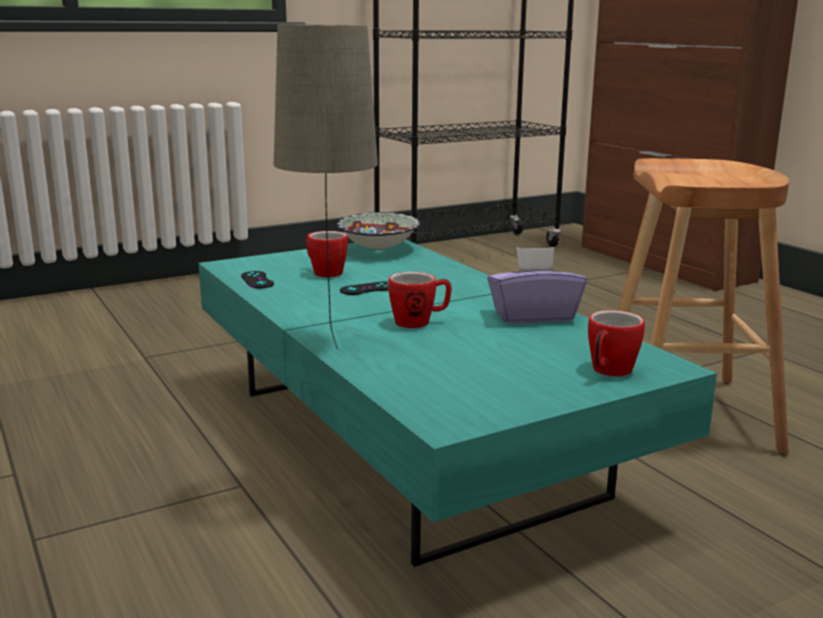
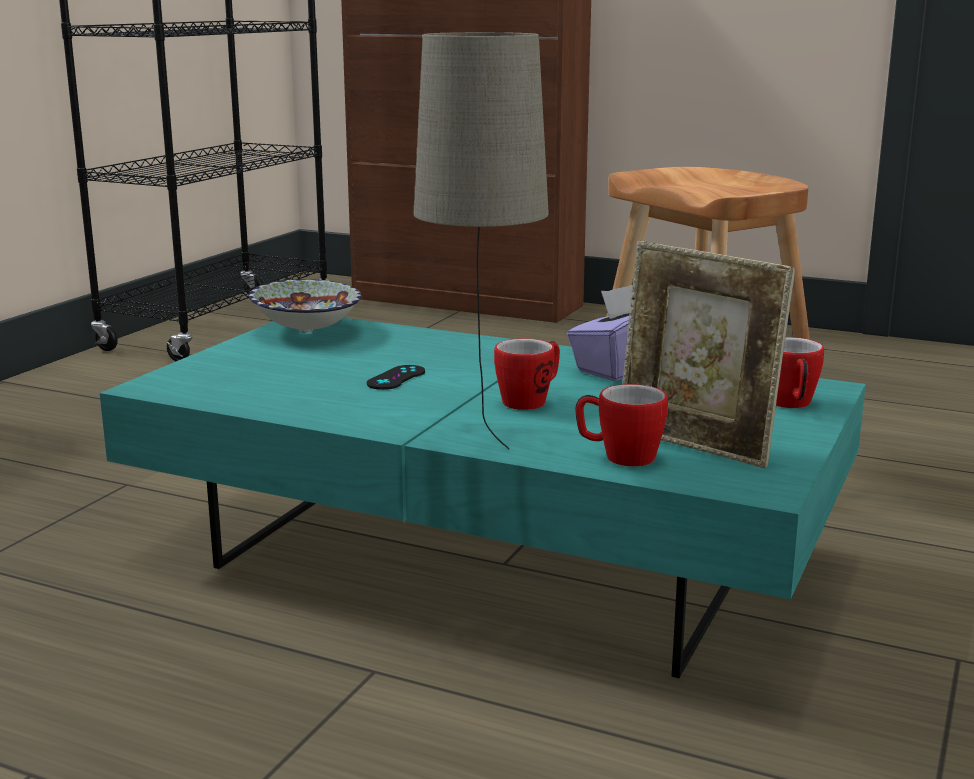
camera: 35 degrees left, 0 degrees up
(257, 280) = (237, 397): black game controller -> none
(324, 272) = (300, 370): mug -> mug (619, 457)
(464, 381) = (695, 446): none -> picture frame

